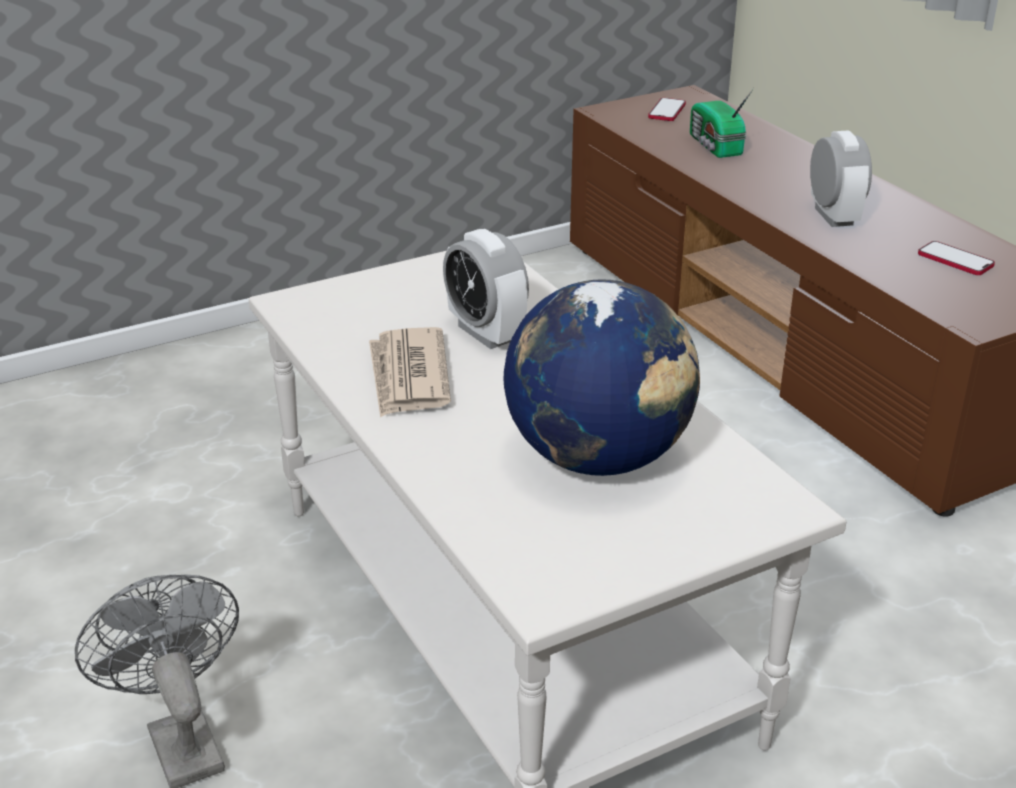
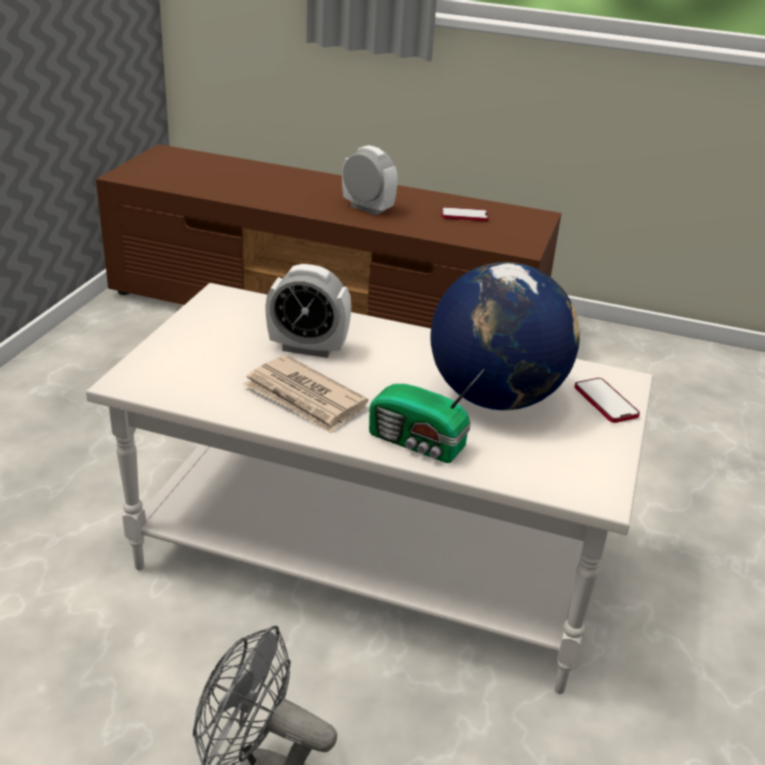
camera: 45 degrees left, 0 degrees up
(667, 111) = (167, 166): phone -> phone (605, 402)
(714, 146) = (234, 182): radio -> radio (418, 443)

